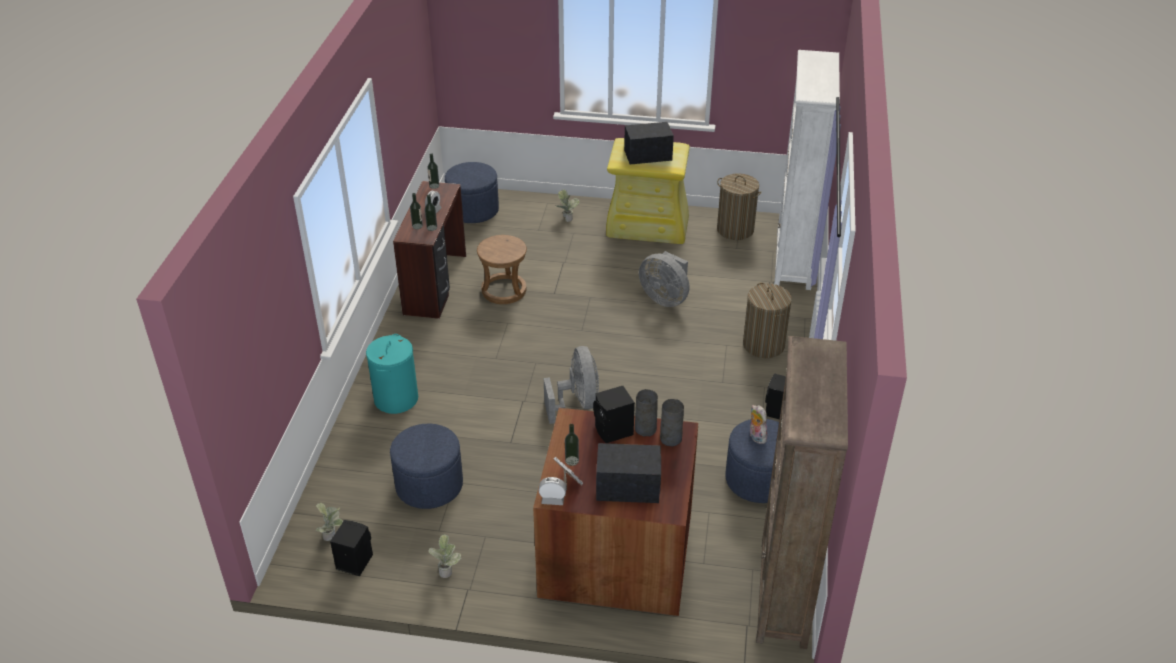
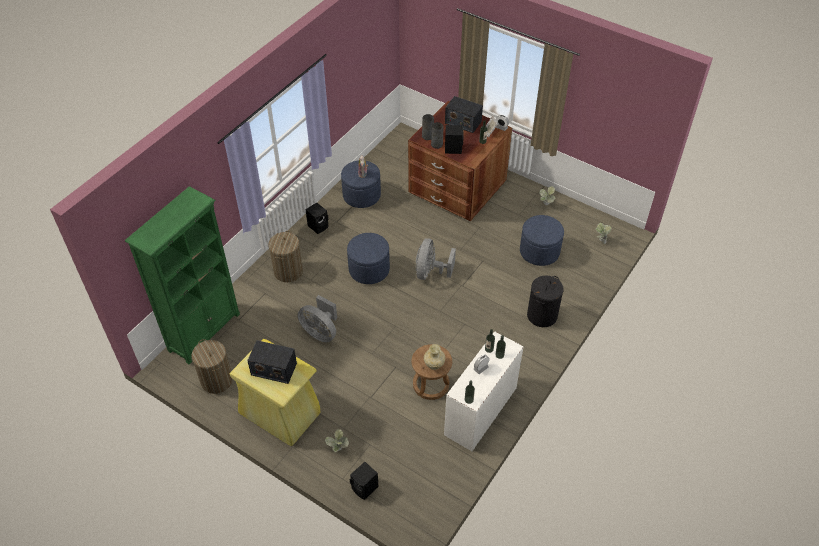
camera: 155 degrees left, 10 degrees up
(353, 561) = (592, 224): black speaker -> black speaker (365, 488)
(396, 398) = (542, 315): turquoise laundry basket -> black laundry basket
(436, 284) = (480, 411): brown desk -> white desk
(473, 210) = (412, 496): blue ottoman -> blue ottoman (369, 269)
(497, 246) = (434, 364): none -> beige vase
(665, 298) = (320, 332): grey fan -> grey fan turned 150 degrees clockwise
(783, 594) = (393, 145): brown bookcase -> none
(793, 261) = (205, 332): white bookcase -> green bookcase

